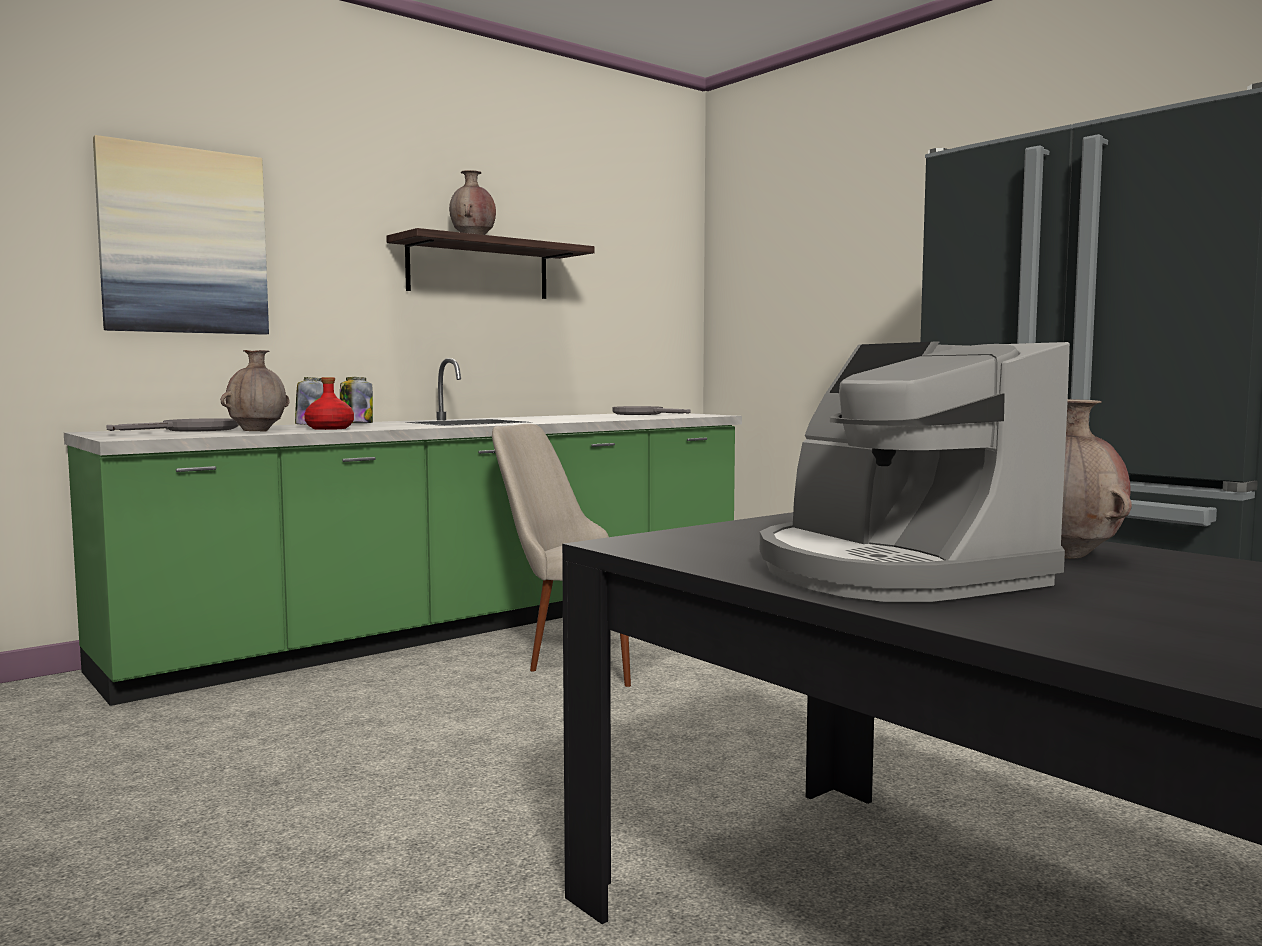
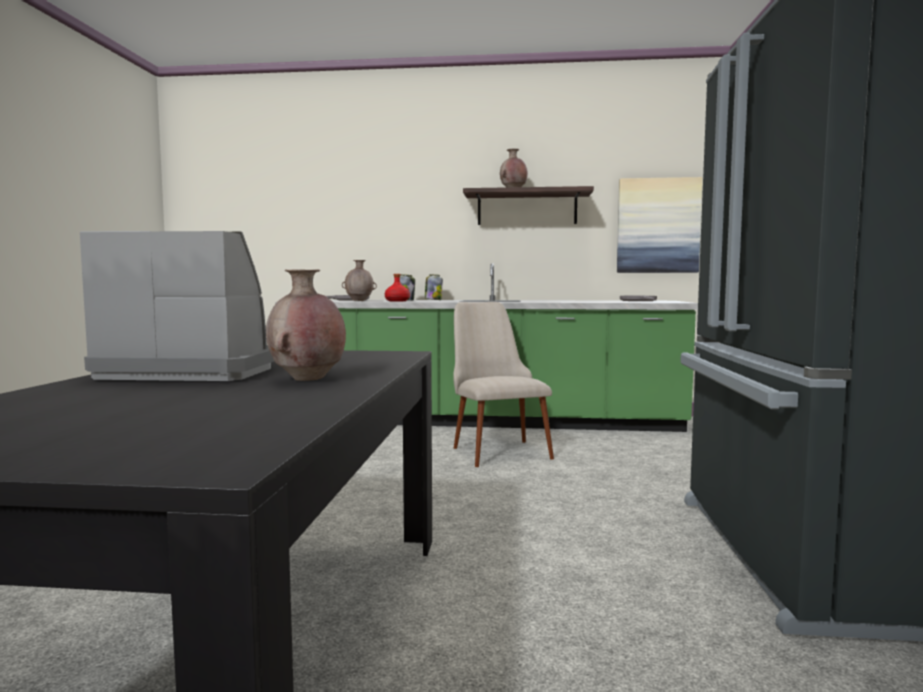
camera: 45 degrees right, 0 degrees up
(184, 241) = (360, 208): picture -> picture (658, 226)
(893, 573) = (192, 371): coffee machine -> coffee machine turned 75 degrees clockwise

